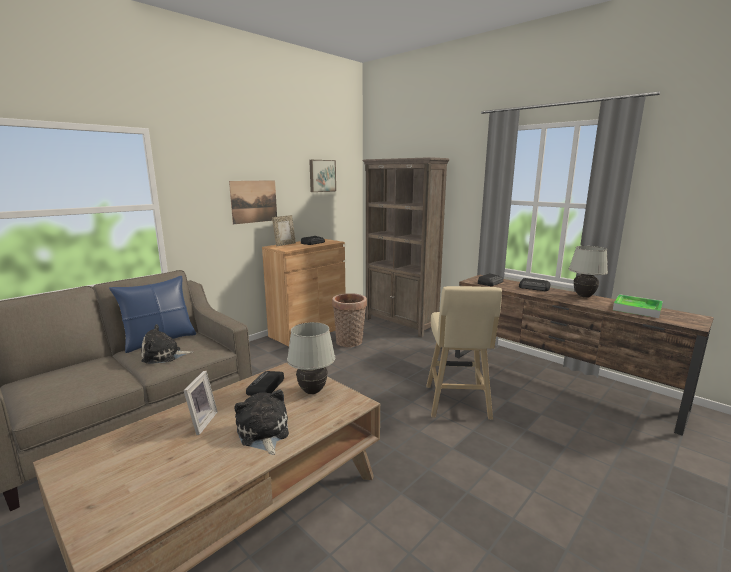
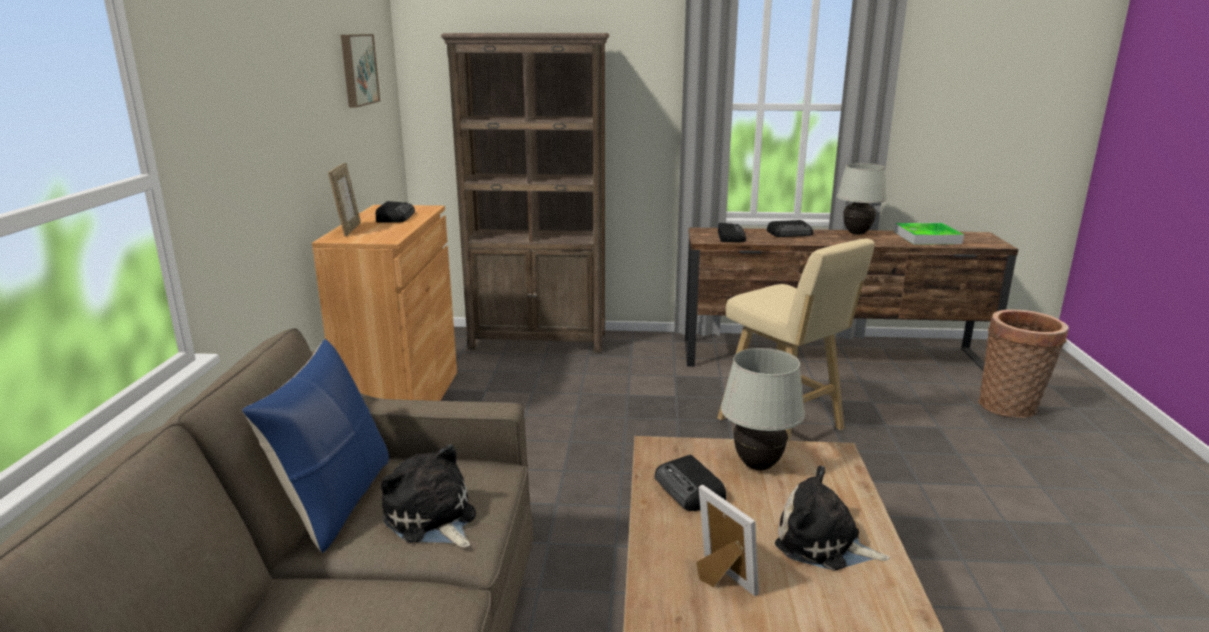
camera: 40 degrees left, 5 degrees up
(164, 356) = (432, 519): plush toy -> plush toy turned 105 degrees clockwise
(254, 201) = (287, 140): picture -> none
(350, 343) = (511, 397): basket -> basket (1011, 407)

